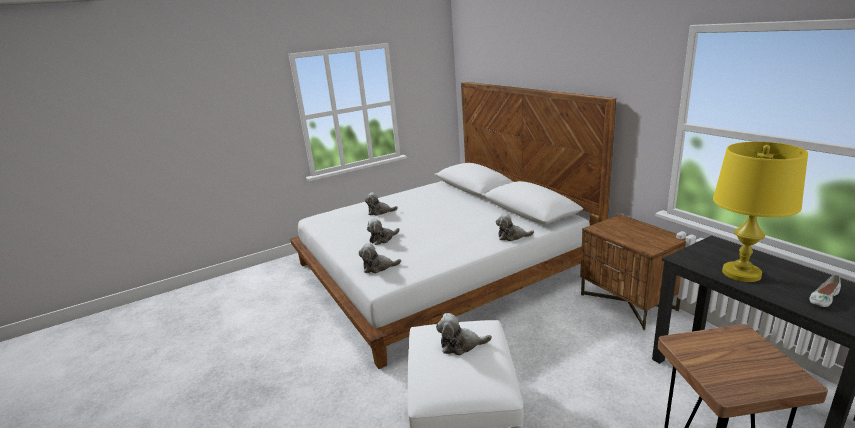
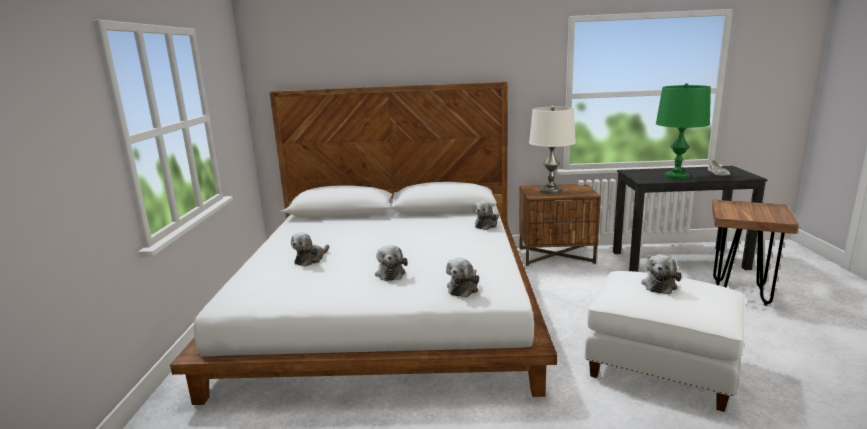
camera: 60 degrees left, 5 degrees down
(624, 230) = (550, 191): none -> white table lamp
(741, 273) = (676, 177): yellow table lamp -> green table lamp

